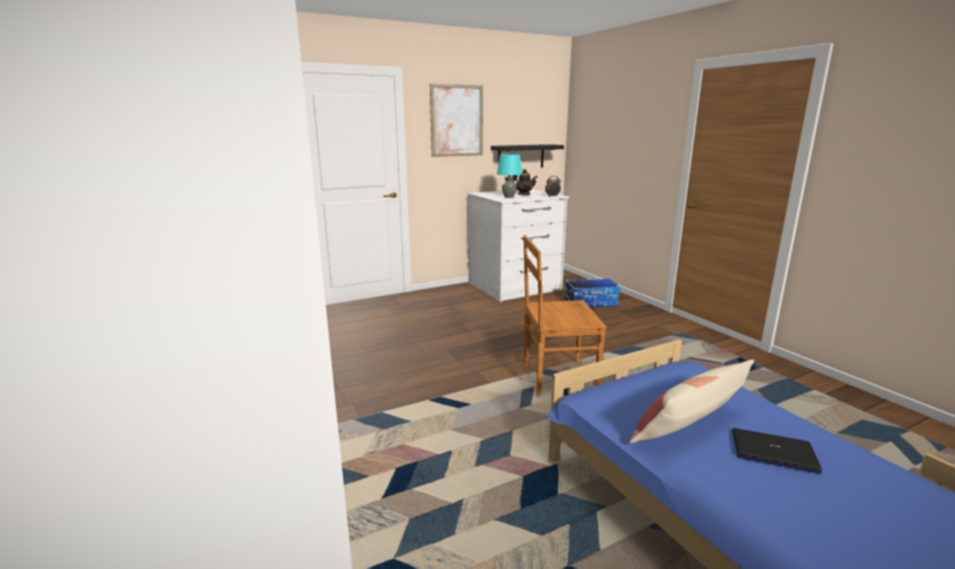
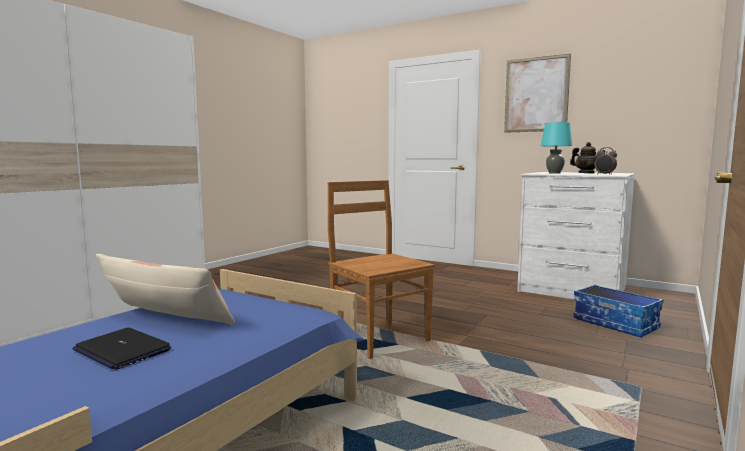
camera: 60 degrees right, 10 degrees down
(521, 156) = (626, 132): black shelf -> none
(773, 451) = (122, 350): laptop -> laptop turned 135 degrees clockwise

